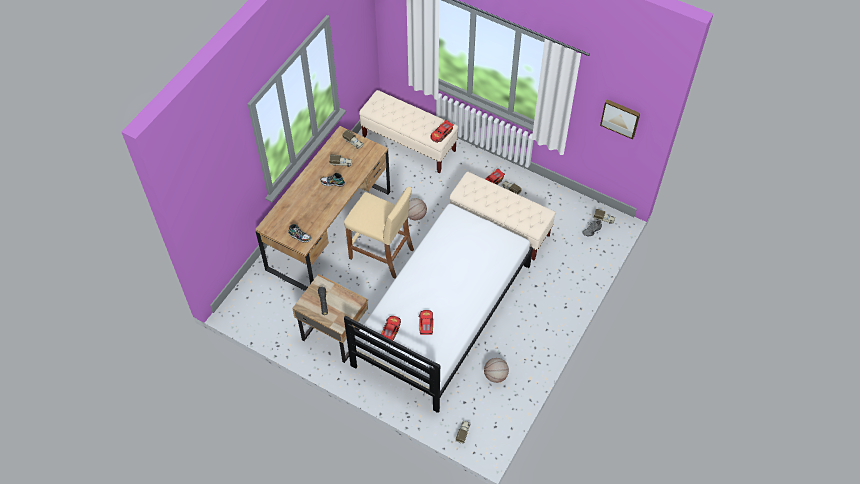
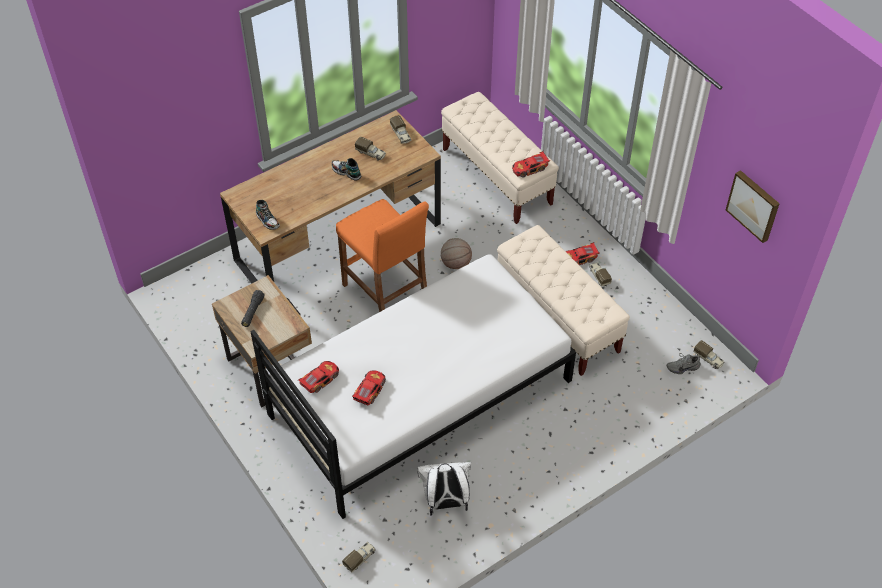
camera: 25 degrees right, 5 degrees down
(381, 254) = (386, 294): beige stool -> orange stool
(495, 375) = (445, 503): basketball -> white backpack

